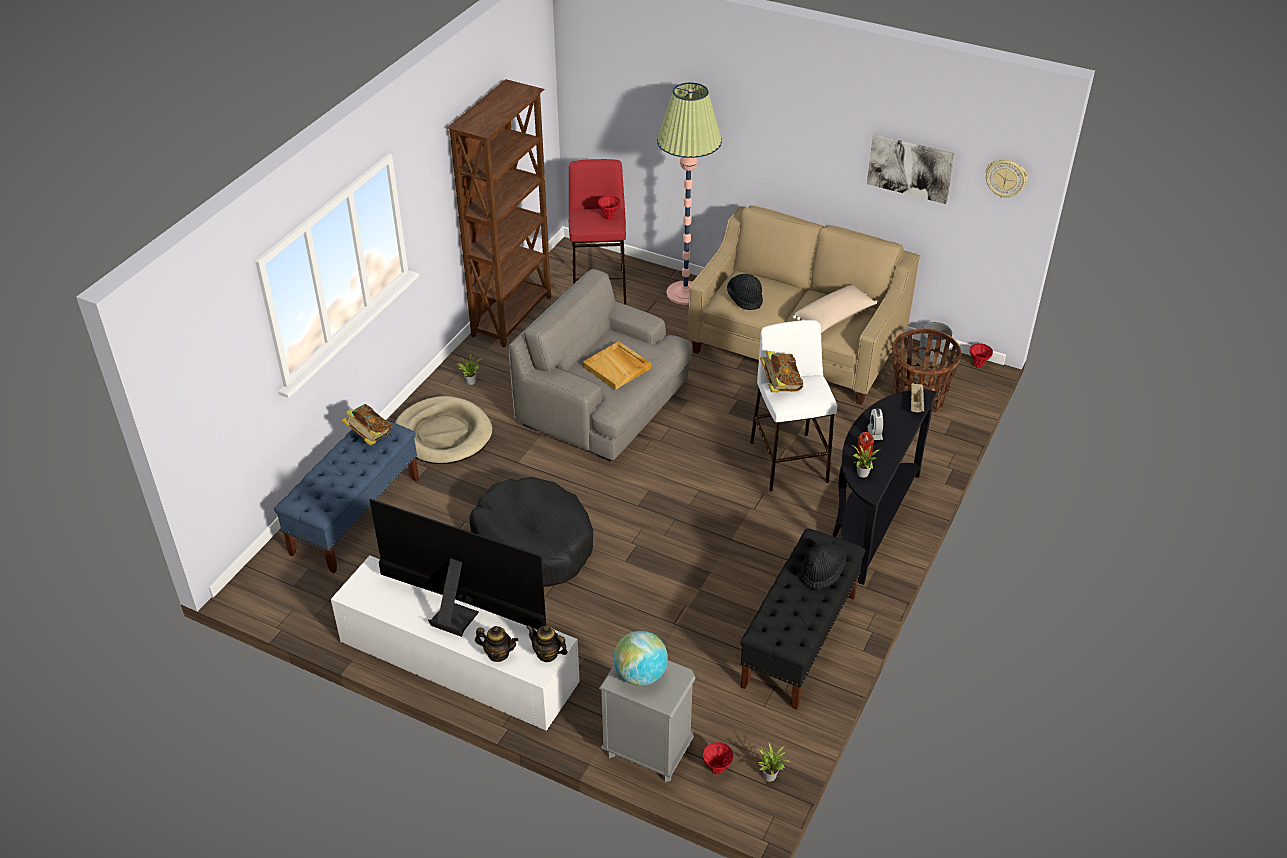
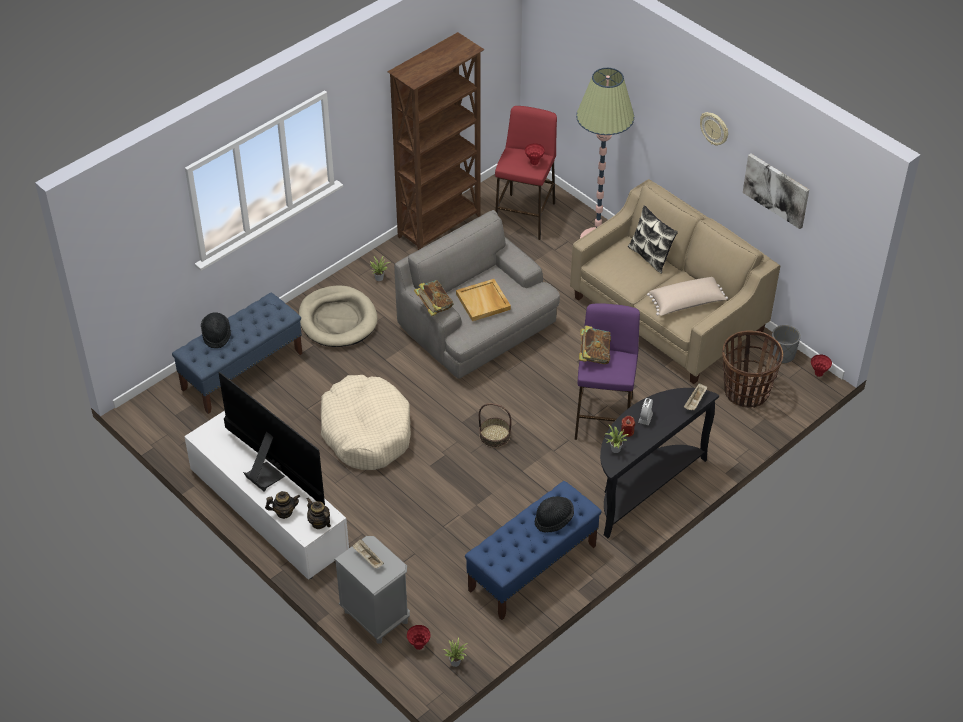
camera: 20 degrees right, 5 degrees up
(369, 436) = (263, 312): book -> book (434, 307)
(498, 654) = (284, 512): teapot -> teapot turned 45 degrees counterclockwise
(533, 543) = (366, 431): black dog bed -> beige dog bed
(640, 675) = (367, 558): globe -> beige tray
(681, 510) = (494, 436): none -> basket
(745, 299) = (619, 266): black hat -> black hat (216, 335)
(770, 284) = (650, 256): none -> pillow
(788, 461) = (604, 418): white stool -> purple stool
(799, 641) = (532, 568): black bench -> blue bench
(1006, 178) = (846, 222): wall clock -> wall clock (714, 128)

